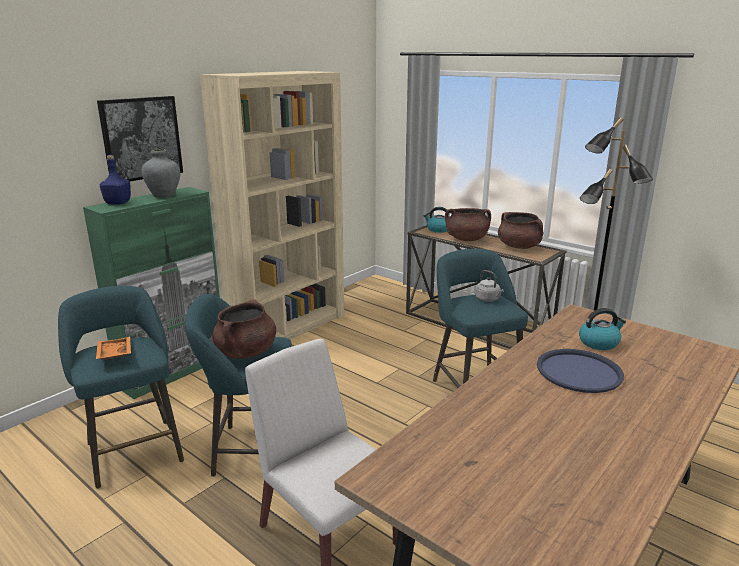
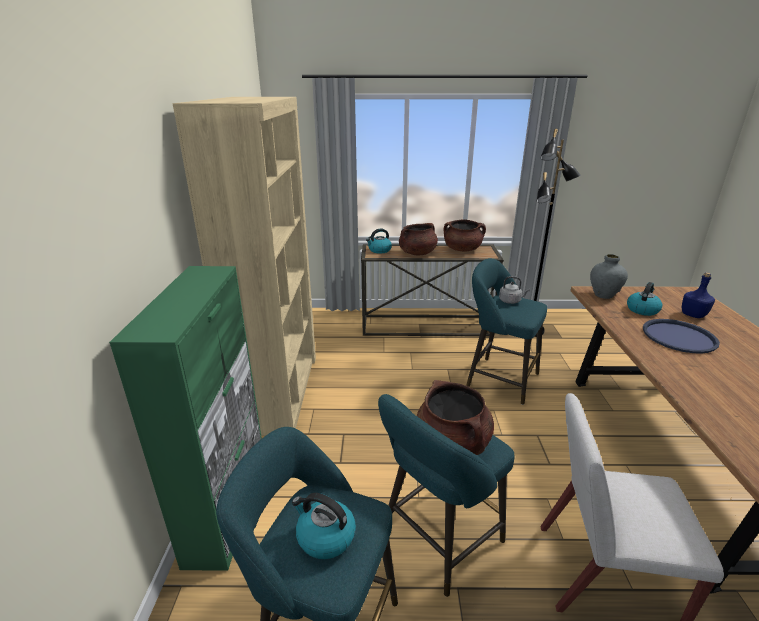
camera: 40 degrees left, 5 degrees up
(113, 354) = (325, 537): orange tray -> kettle
(118, 203) = (155, 317): blue bottle -> blue bottle (692, 314)
(141, 138) = (136, 209): picture -> none
(164, 195) = (193, 287): grey vase -> grey vase (603, 295)

